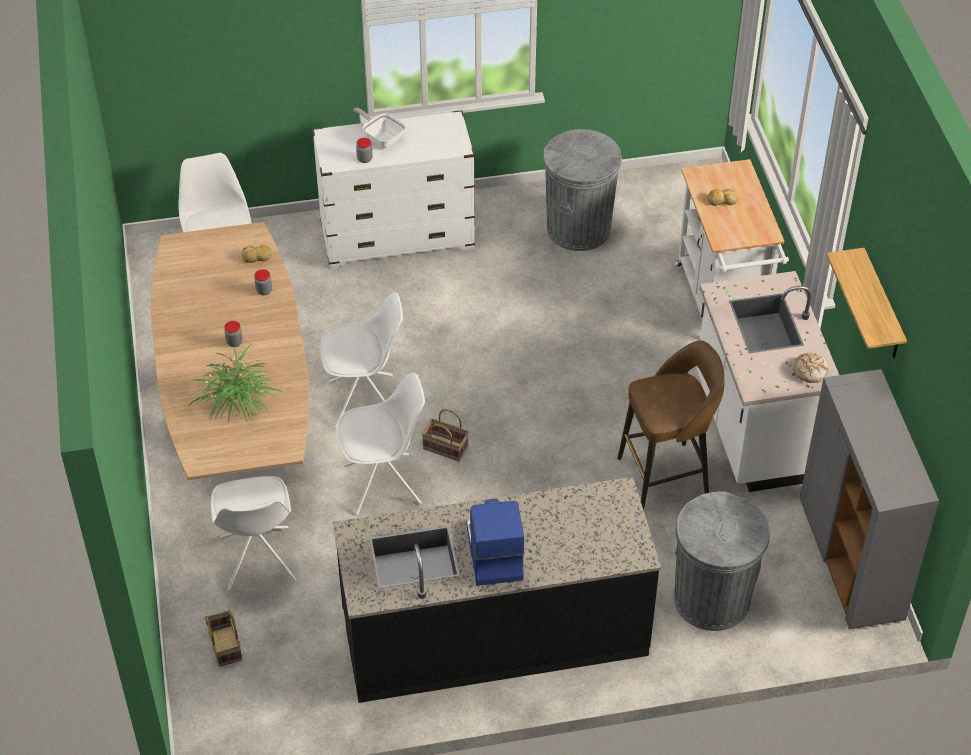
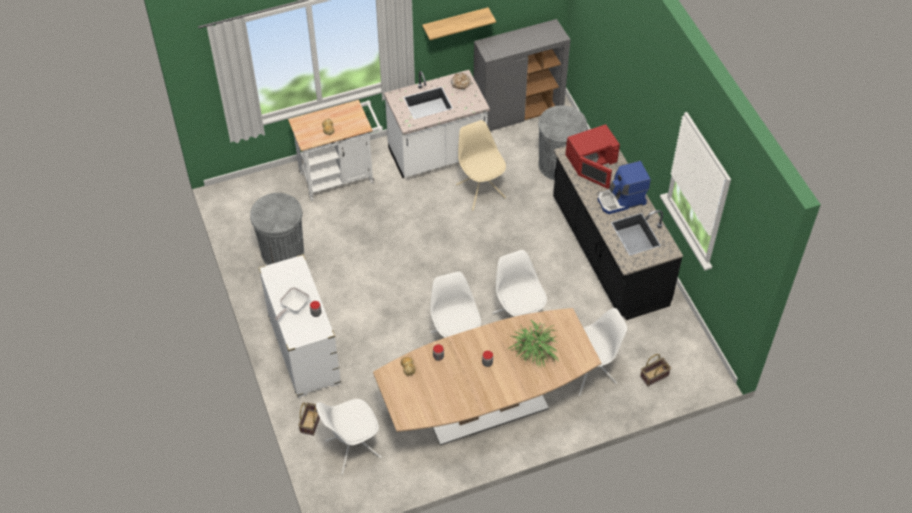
camera: 100 degrees left, 5 degrees up
(444, 448) = (483, 295): basket -> basket (311, 423)
(596, 525) = (591, 160): none -> red microwave
(666, 476) = (480, 190): brown stool -> beige chair

